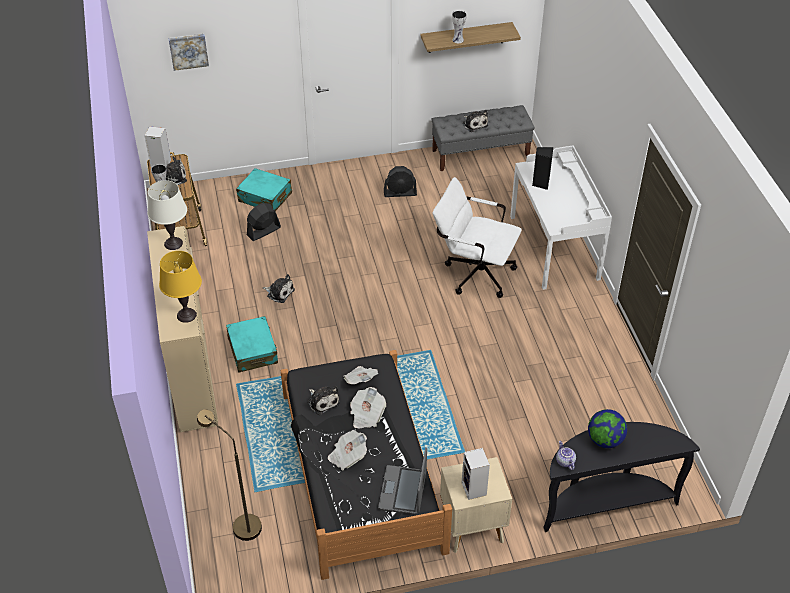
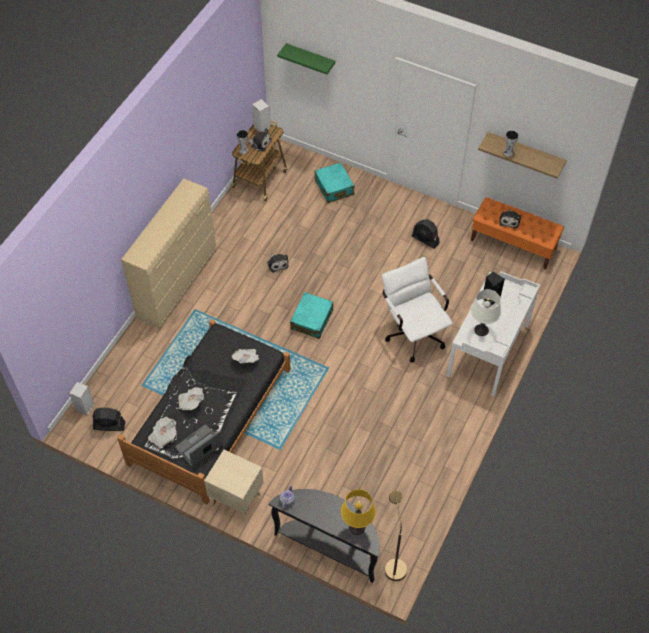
camera: 40 degrees right, 10 degrees up
(173, 243) = (189, 196): white table lamp -> white table lamp (481, 330)
(186, 315) = (150, 251): yellow table lamp -> yellow table lamp (357, 527)
(188, 51) = (310, 59): picture -> green shelf
(241, 524) = (116, 399): brown floor lamp -> brown floor lamp (393, 564)
(252, 350) = (224, 293): turquoise suitcase -> turquoise suitcase (312, 319)
(263, 231) = (309, 212): black fan -> black fan (109, 425)
(322, 401) = (212, 357): plush toy -> none
(366, 415) = (227, 384): newspaper -> newspaper (163, 436)
(474, 489) = (227, 477): speaker -> speaker (85, 408)
(480, 154) = (513, 244): grey bench -> orange bench
(604, 440) = (325, 505): globe -> none

